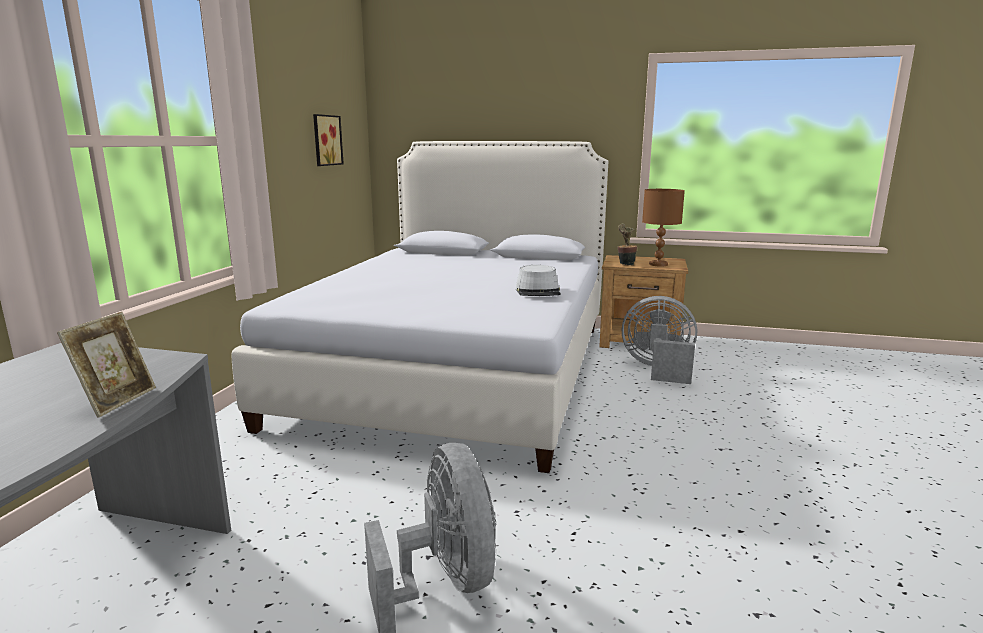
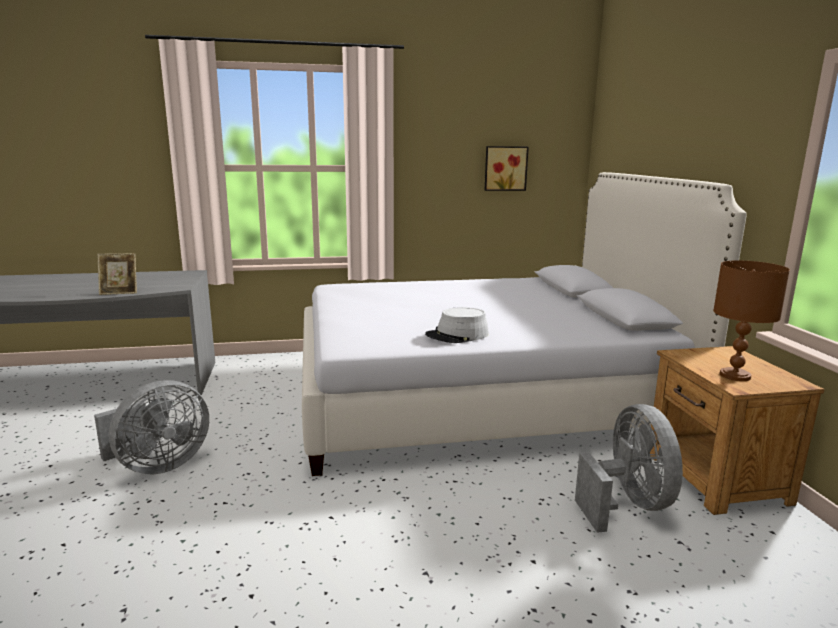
camera: 65 degrees right, 0 degrees up
(625, 264) = (692, 359): potted plant -> none

